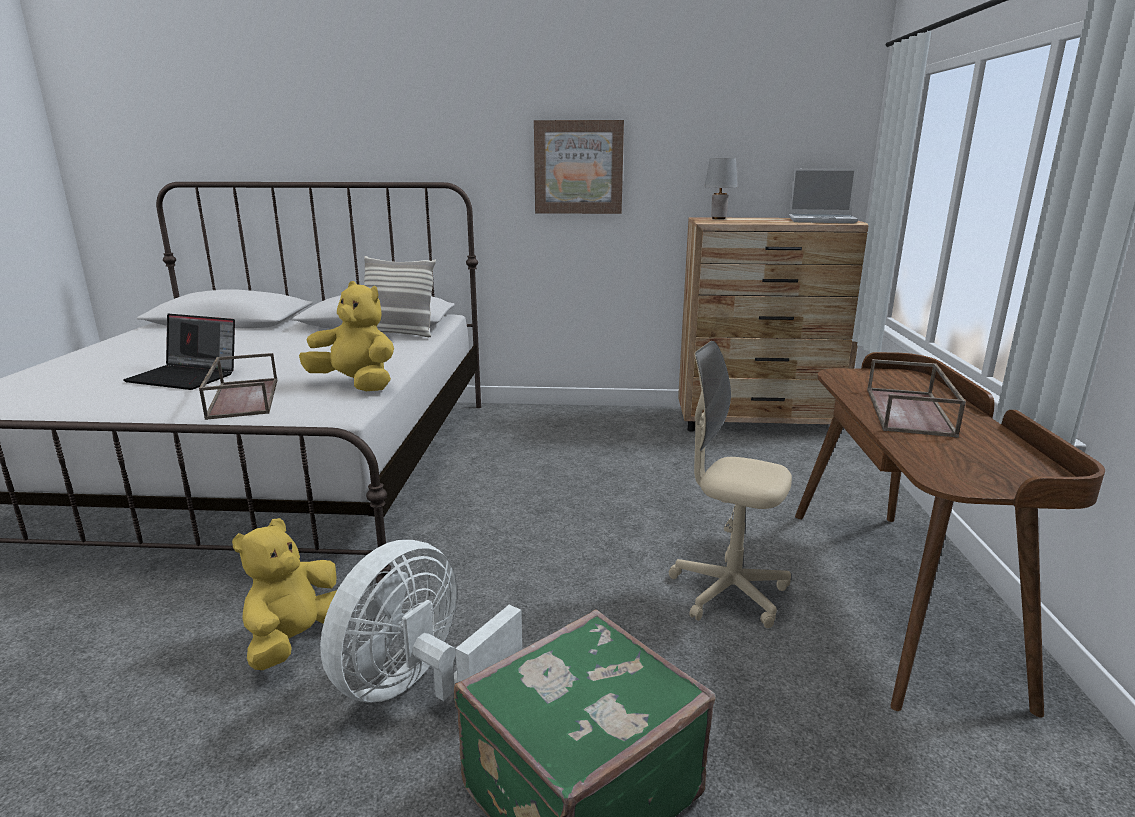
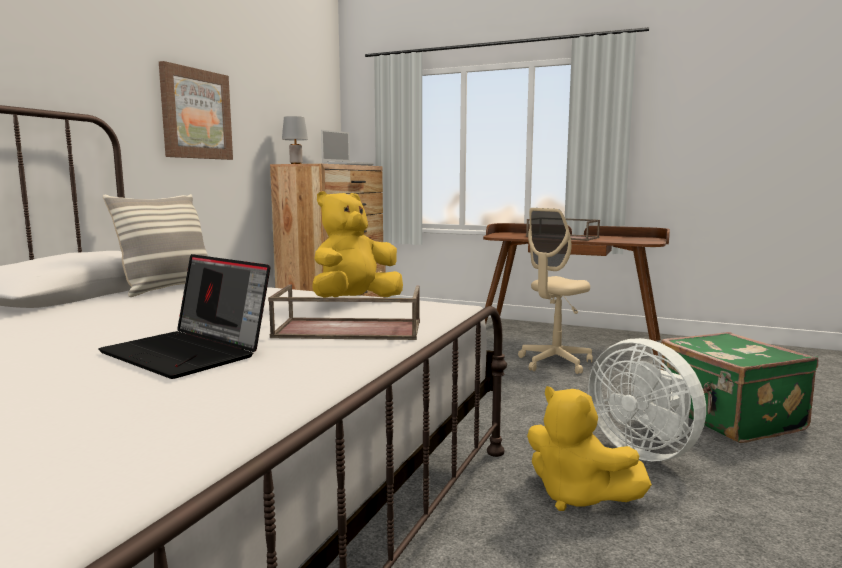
camera: 70 degrees left, 10 degrees down
(187, 376) = (189, 353): laptop -> laptop turned 90 degrees clockwise

